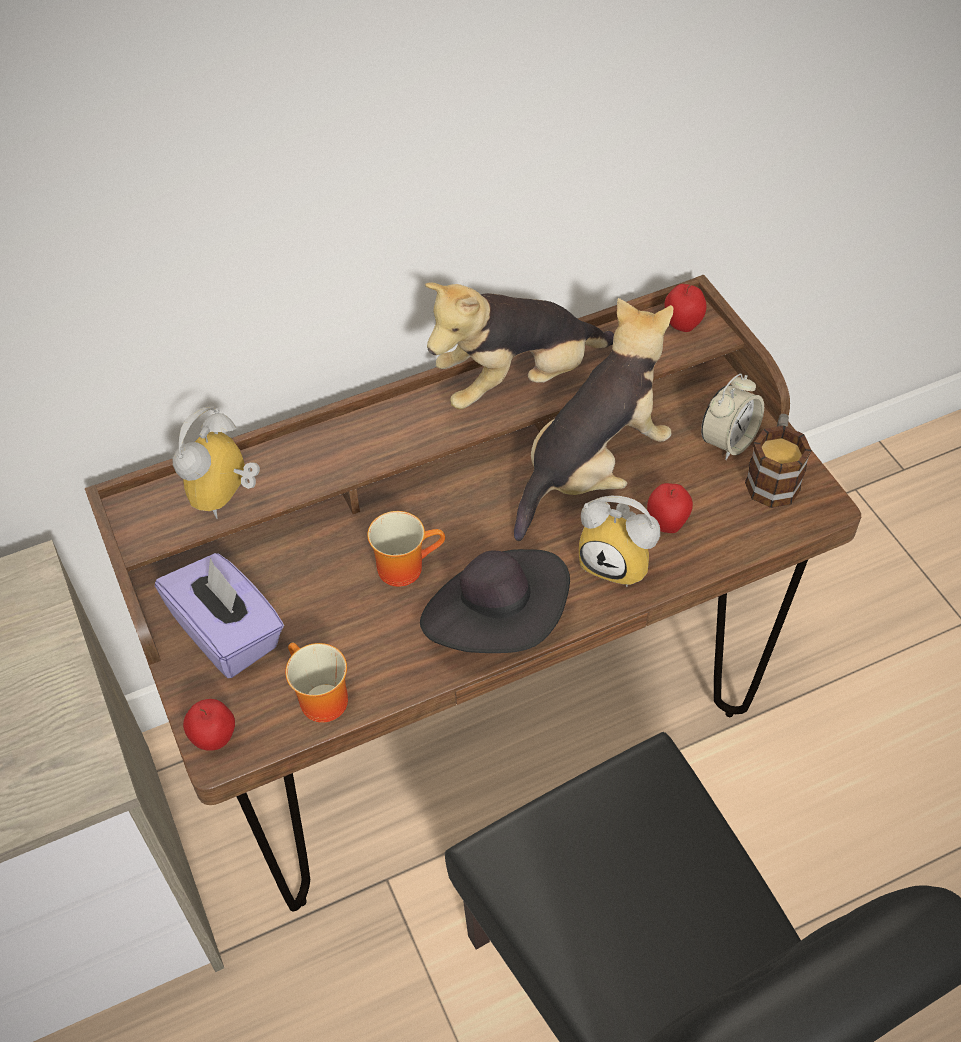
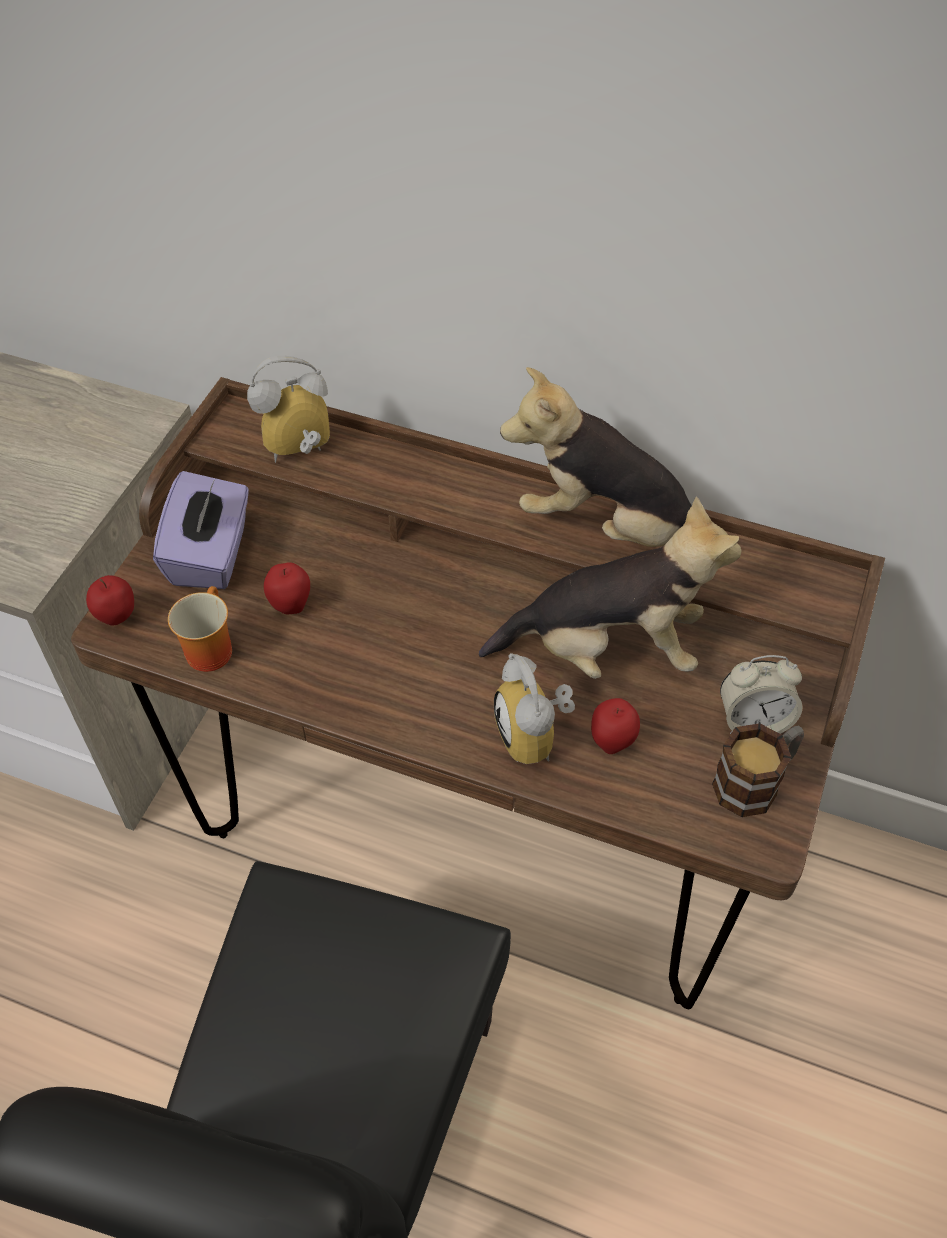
camera: 45 degrees right, 0 degrees up
(404, 564) = (379, 605): mug -> none
(497, 621) = (389, 701): black hat -> none
(682, 325) = (811, 587): apple -> apple (290, 605)

